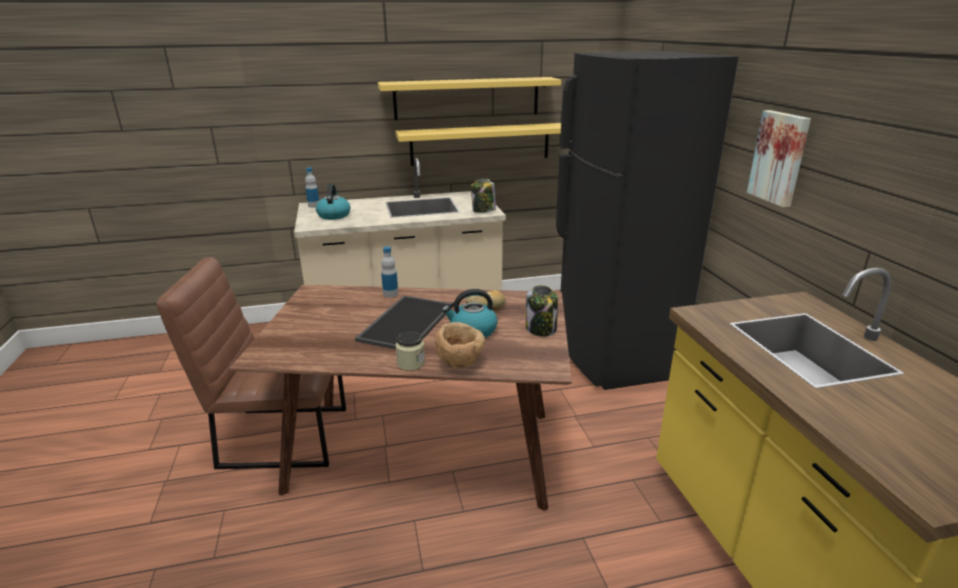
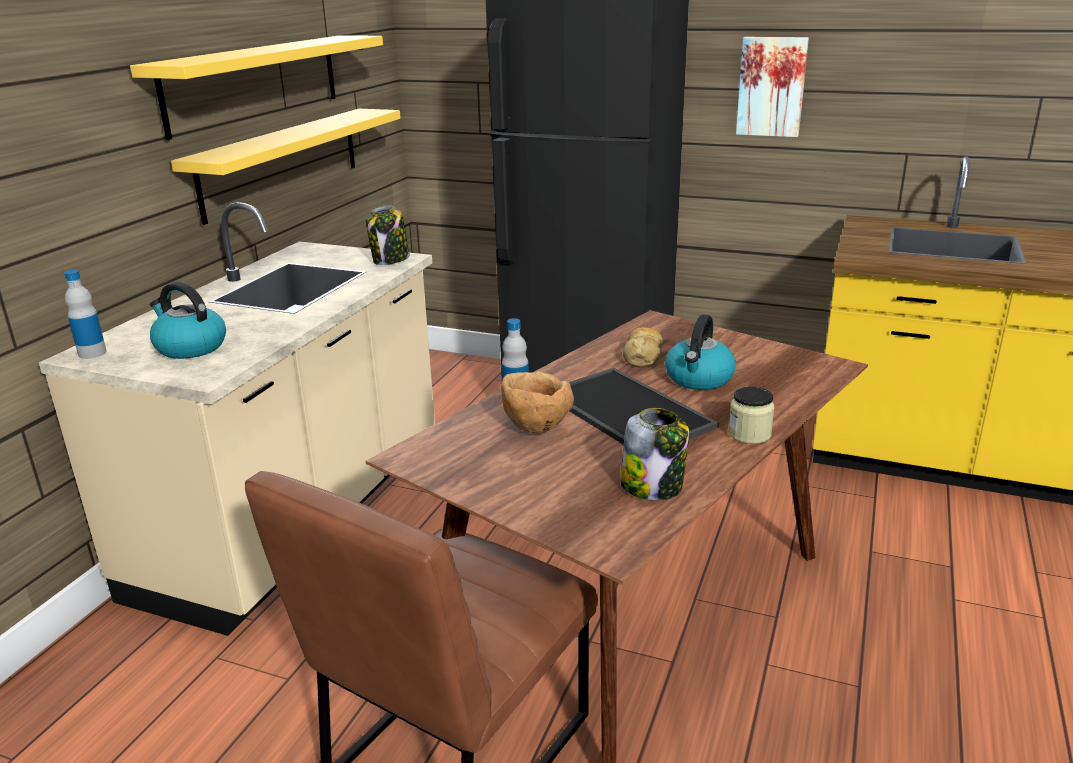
camera: 55 degrees left, 0 degrees up
(460, 364) = (779, 406): brown bowl -> brown bowl (536, 428)
(541, 329) = (735, 344): jar -> jar (653, 486)

